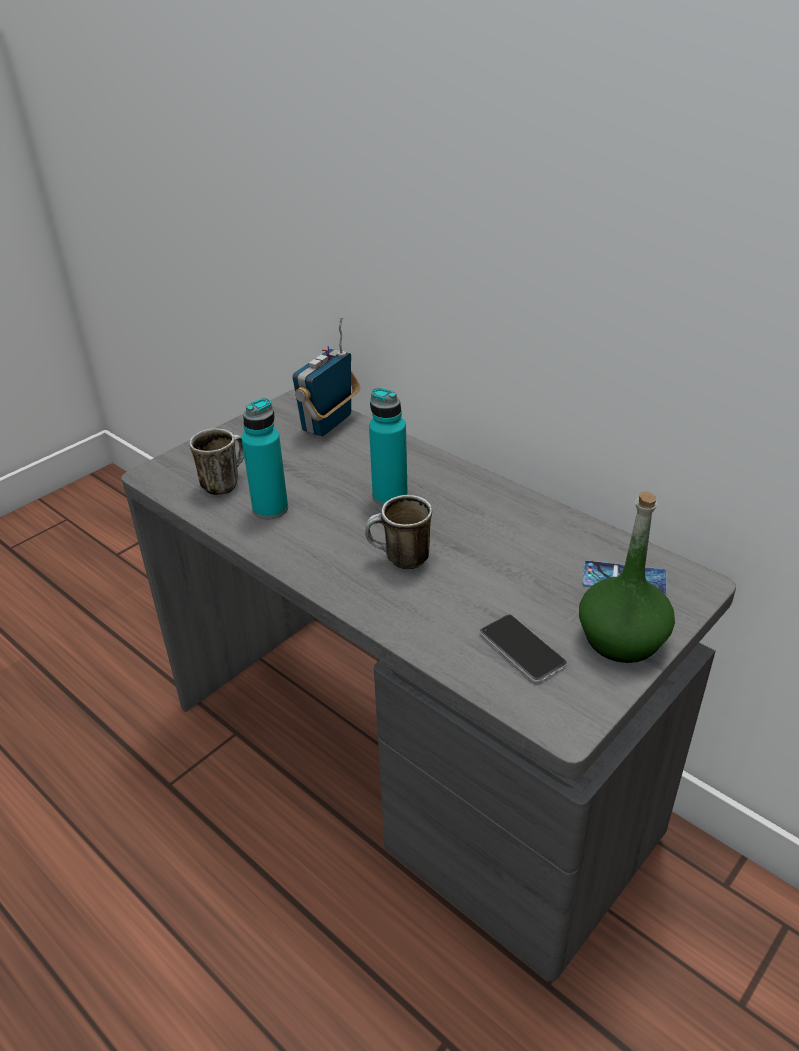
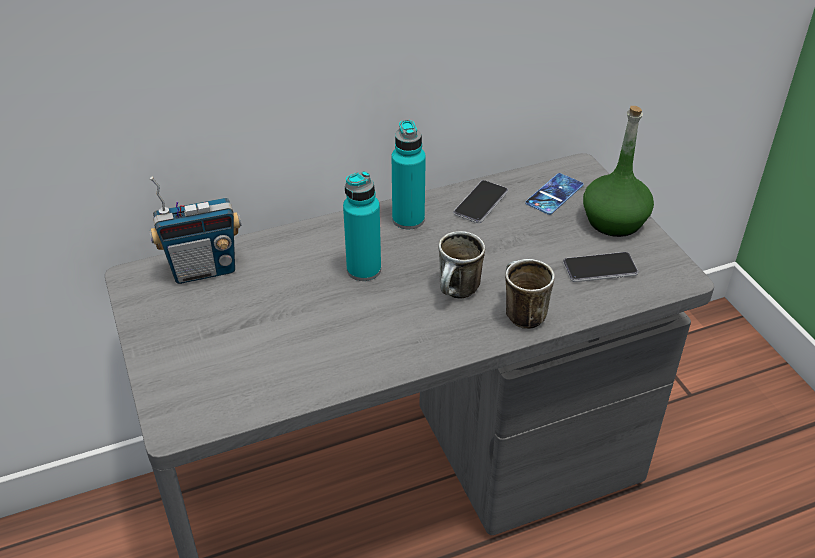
camera: 65 degrees left, 5 degrees up
(224, 482) = (244, 372): mug -> mug (519, 313)
(270, 509) = (320, 351): turquoise bottle -> turquoise bottle (408, 219)
(328, 424) = (203, 269): radio -> radio turned 75 degrees counterclockwise
(555, 532) = (480, 203): none -> phone

